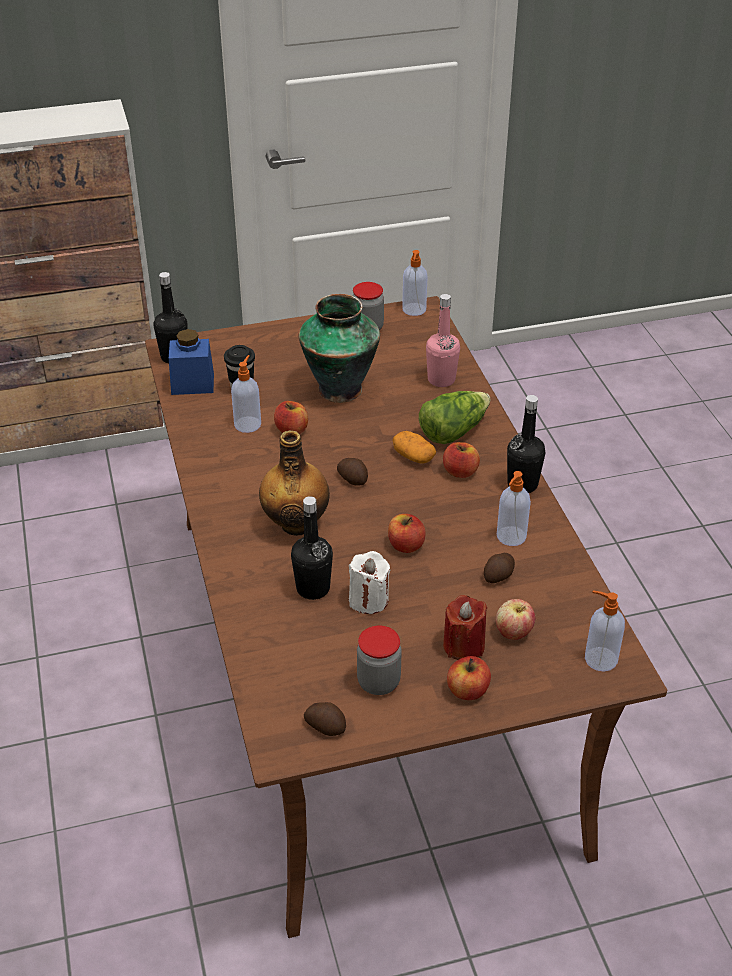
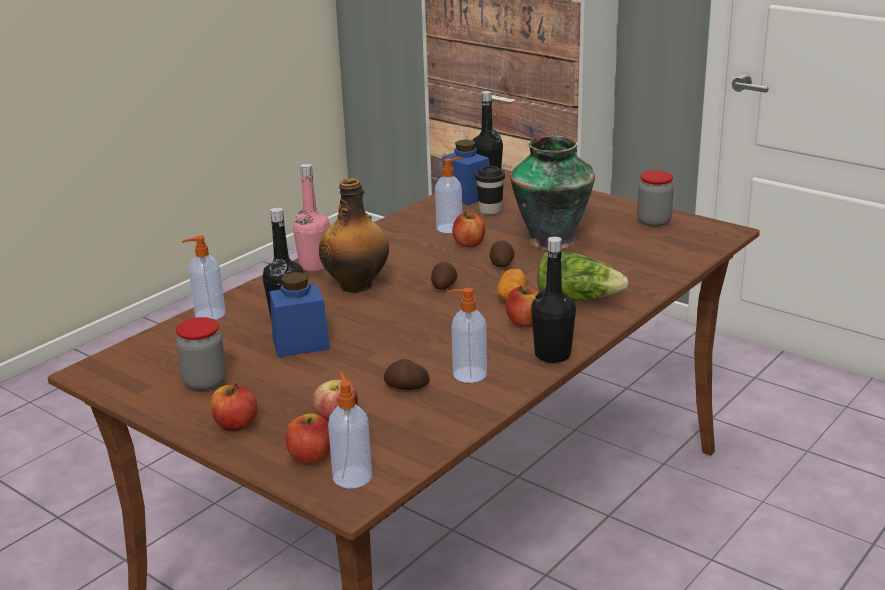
camera: 55 degrees right, 15 degrees down
(326, 726) = (132, 379): potato -> potato (501, 263)
(368, 600) = (301, 343): white candle -> blue jar
(405, 545) = (390, 334): apple -> apple (310, 456)
(414, 310) = (716, 228): soap dispenser -> soap dispenser (209, 314)
(441, 379) = (640, 271): pink bottle -> pink bottle (314, 266)
(463, 646) = (292, 403): red candle -> none

